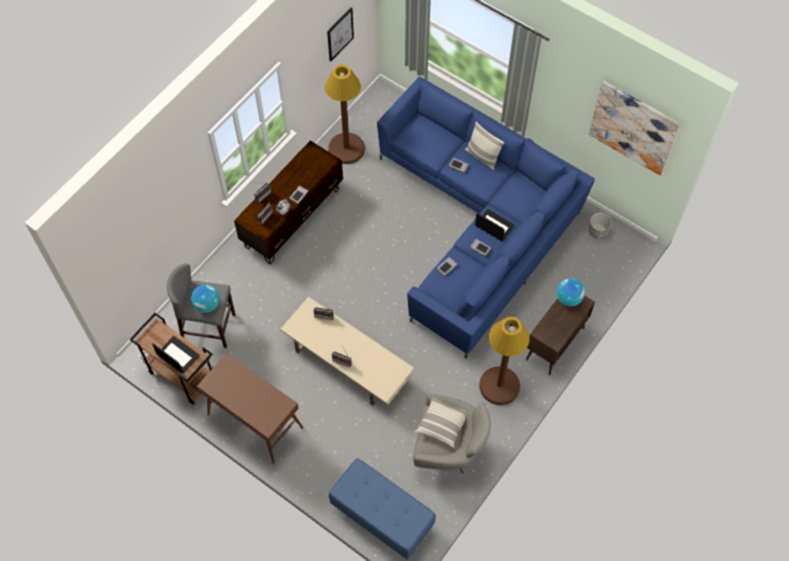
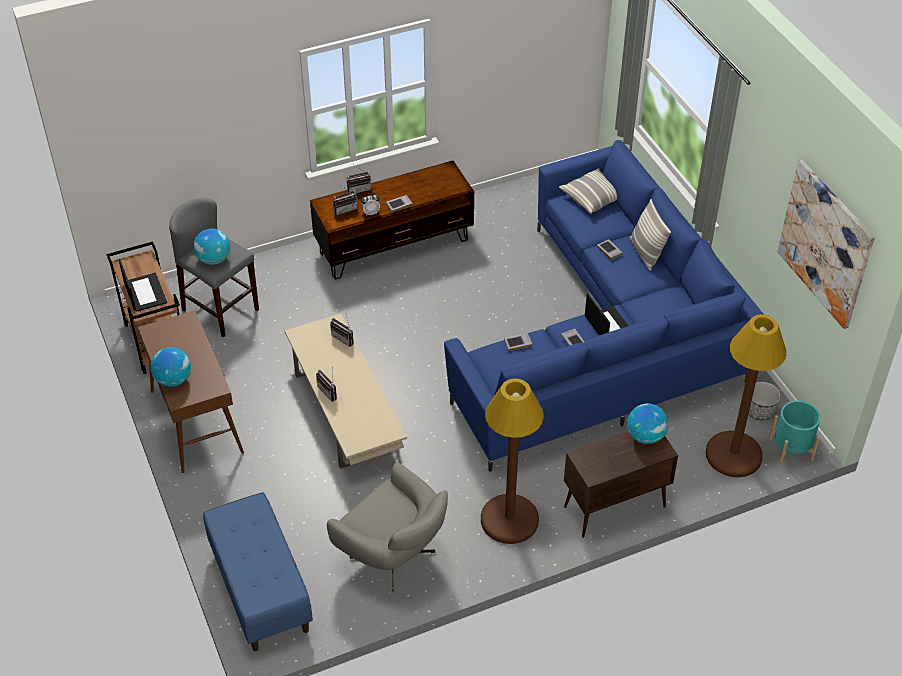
camera: 30 degrees right, 15 degrees down
(252, 414) = (173, 380): none -> globe
(340, 34) = (535, 41): picture -> none
(346, 148) = (506, 206): brown floor lamp -> brown floor lamp (733, 455)
(442, 425) = (390, 506): pillow -> pillow (593, 197)
(631, 249) = (791, 449): none -> turquoise planter

